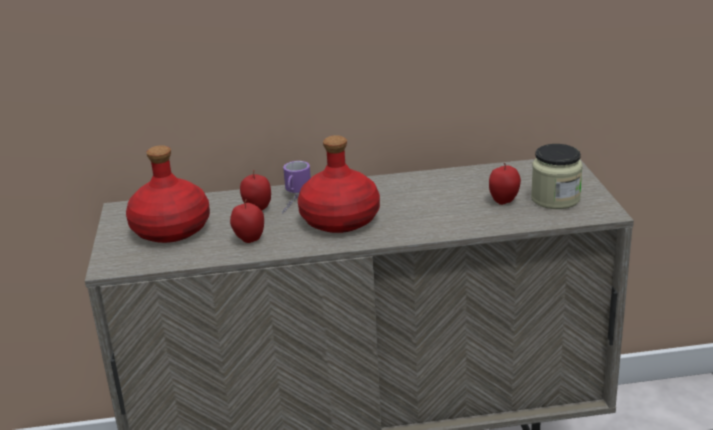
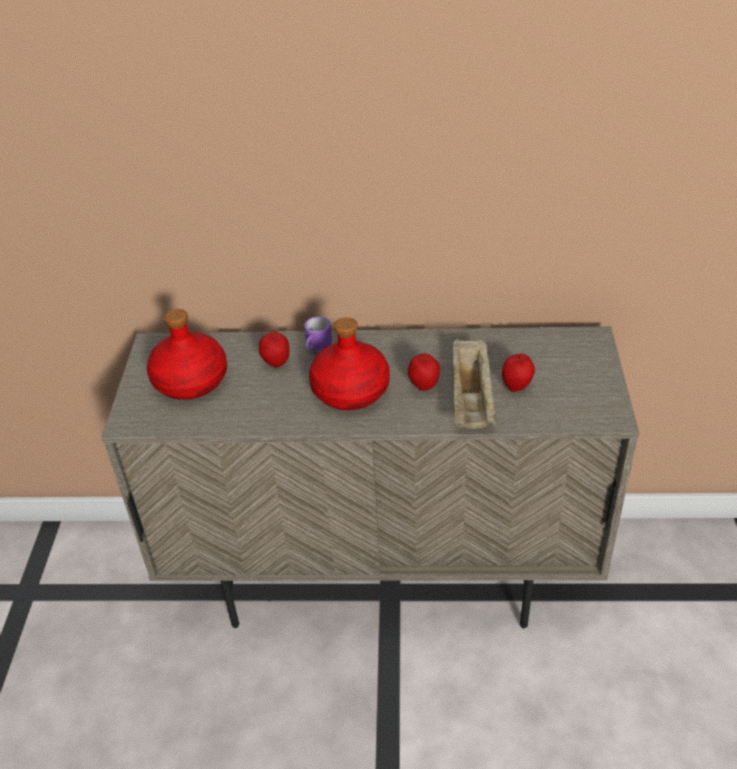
camera: 10 degrees right, 15 degrees up
(249, 240) = (259, 406): apple -> apple (423, 386)
(464, 214) = (472, 400): none -> beige tray
(555, 199) = (569, 391): jar -> none

